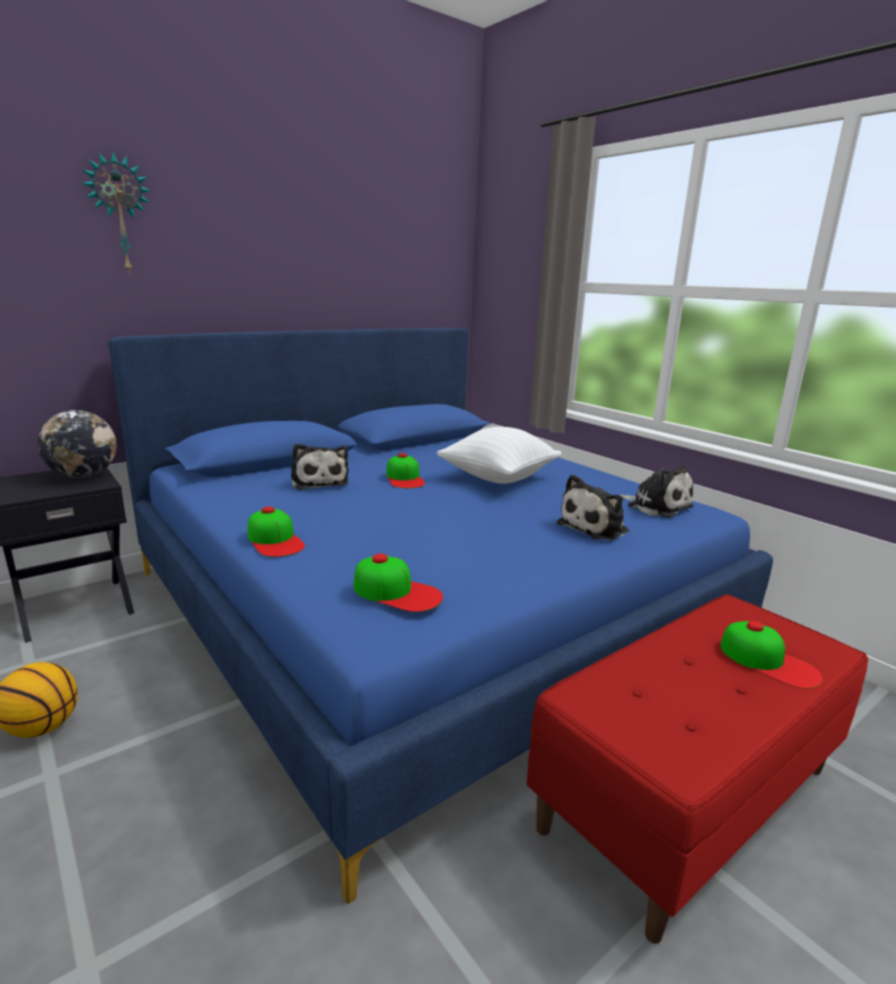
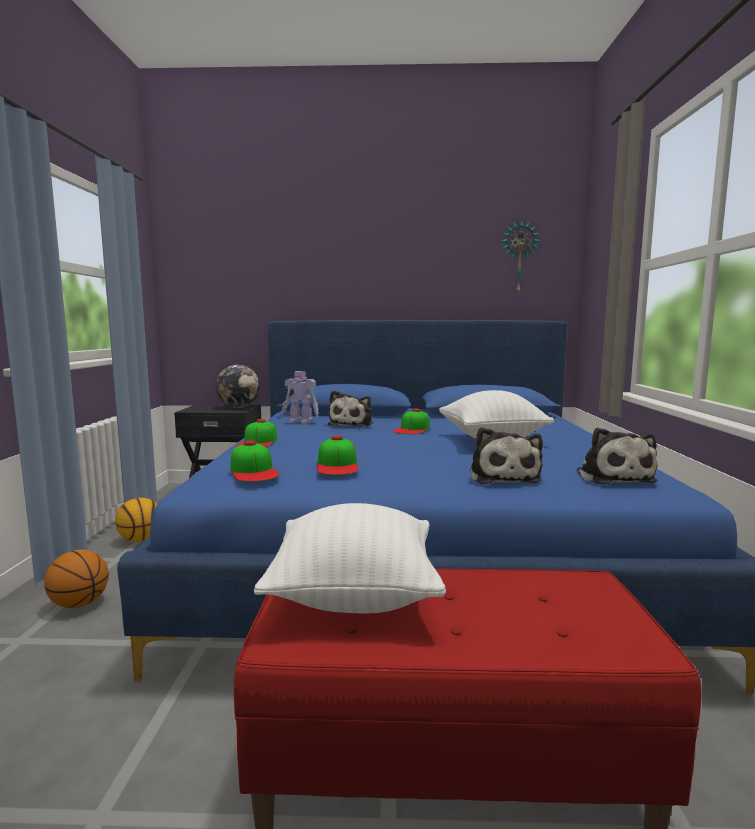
camera: 40 degrees right, 10 degrees down
(102, 864) = (80, 604): none -> basketball
(120, 214) = (288, 246): wall clock -> wall clock (519, 257)
(247, 490) = (301, 422): none -> toy robot
(596, 527) = (503, 477): plush toy -> plush toy turned 90 degrees counterclockwise
(644, 694) = (354, 595): none -> white pillow
(769, 661) = (532, 624): cap -> cap (337, 465)

